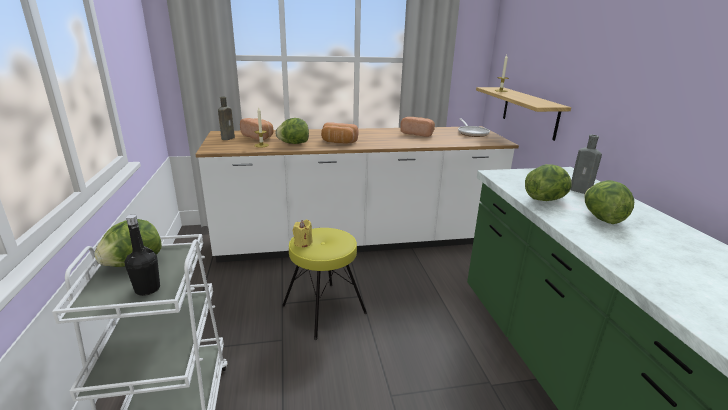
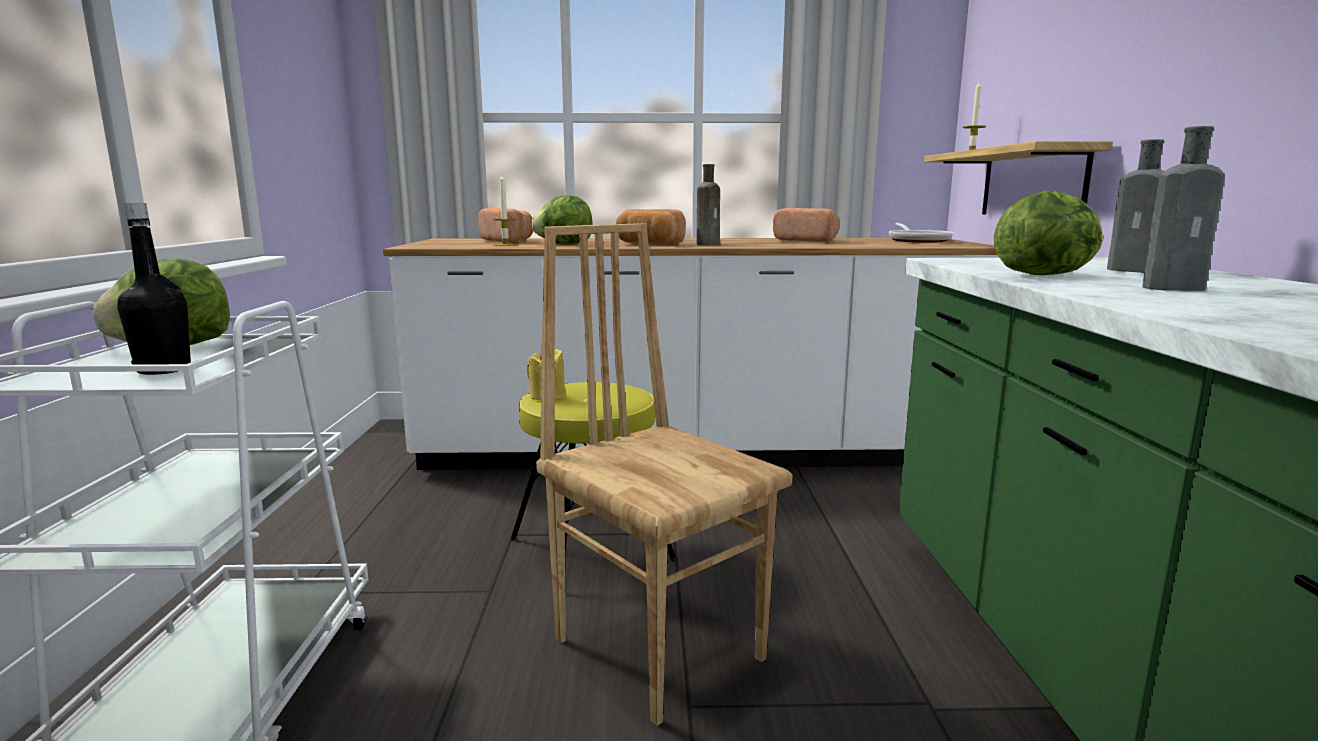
camera: 10 degrees right, 10 degrees down
(228, 138) = (455, 241): brown bottle -> brown bottle (709, 244)
(371, 365) = (660, 647): none -> brown chair
(601, 218) = (1177, 288): lettuce -> grey bottle

